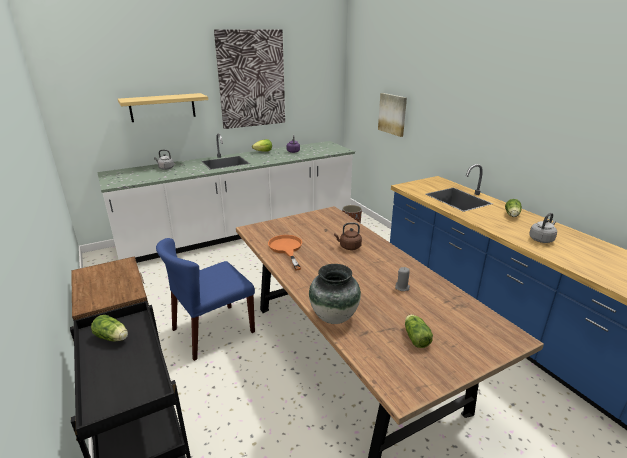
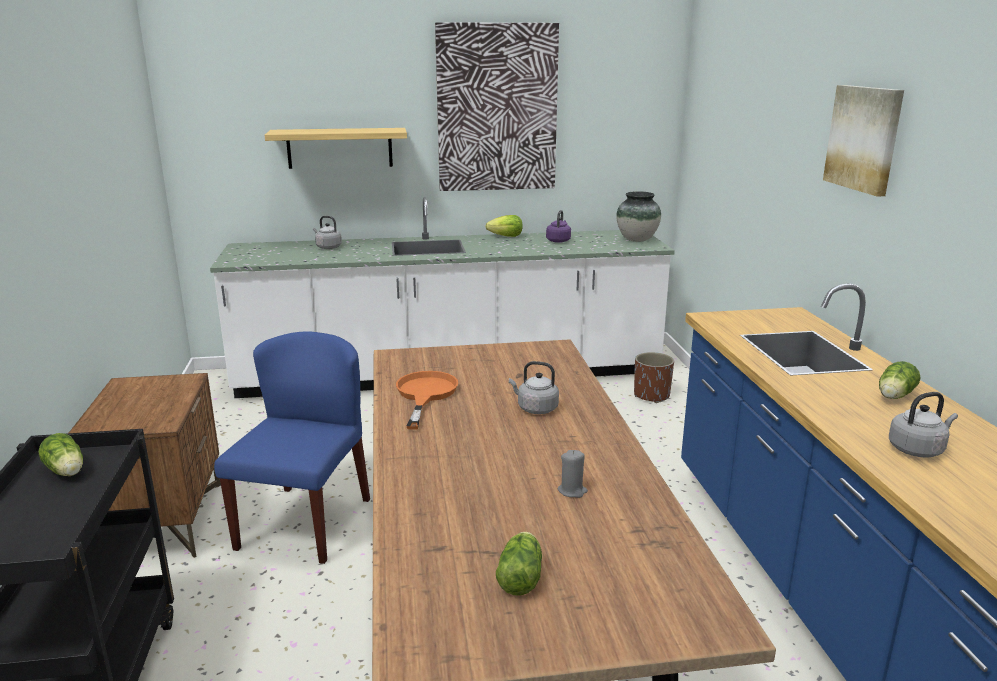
camera: 20 degrees right, 5 degrees down
(213, 331) = (305, 522): blue chair -> blue chair turned 120 degrees clockwise
(334, 317) = (408, 513): vase -> vase (637, 240)
(349, 247) = (535, 408): brown kettle -> grey kettle
(393, 114) = (744, 182): picture -> picture (864, 138)

